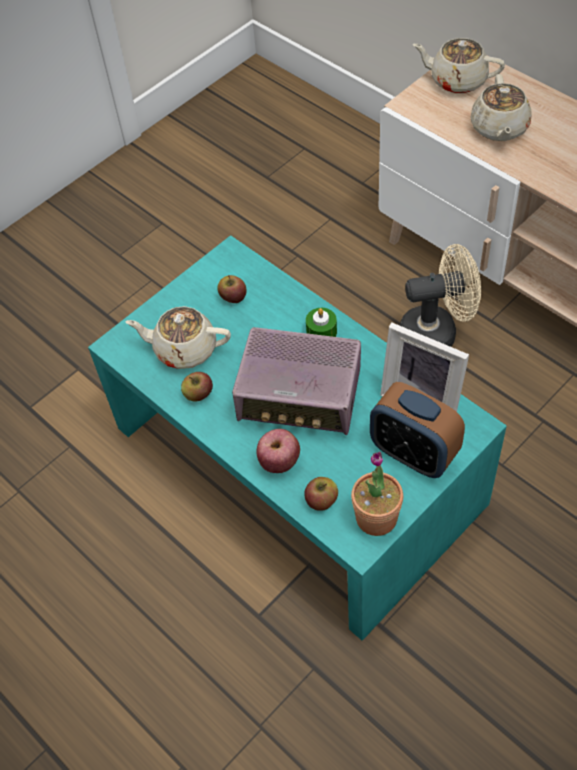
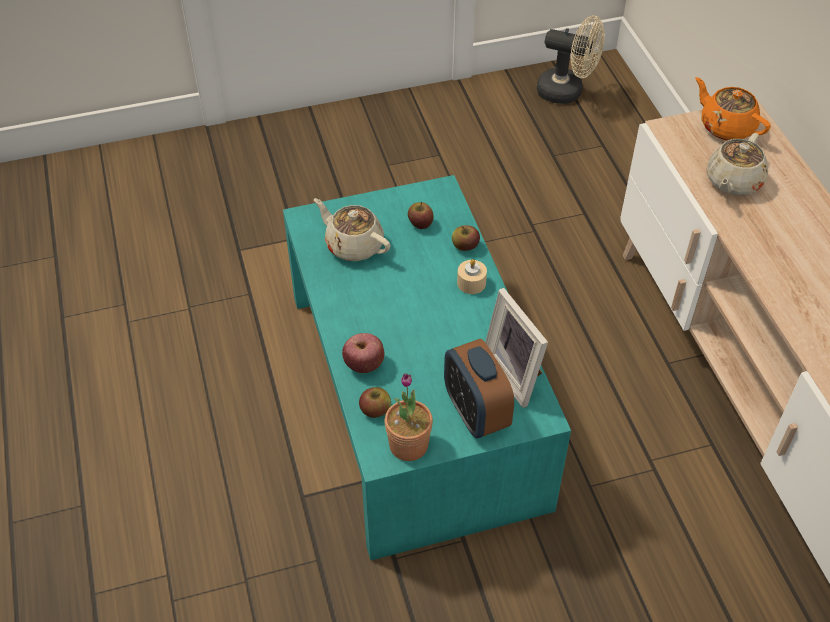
camera: 25 degrees right, 5 degrees down
(198, 394) = (339, 284): apple -> apple (465, 246)
(300, 396) = (417, 324): radio -> none
(321, 332) = (471, 283): green candle -> beige candle
(437, 332) = (611, 349): beige fan -> beige fan (567, 92)
(457, 80) = (726, 127): beige teapot -> orange teapot

